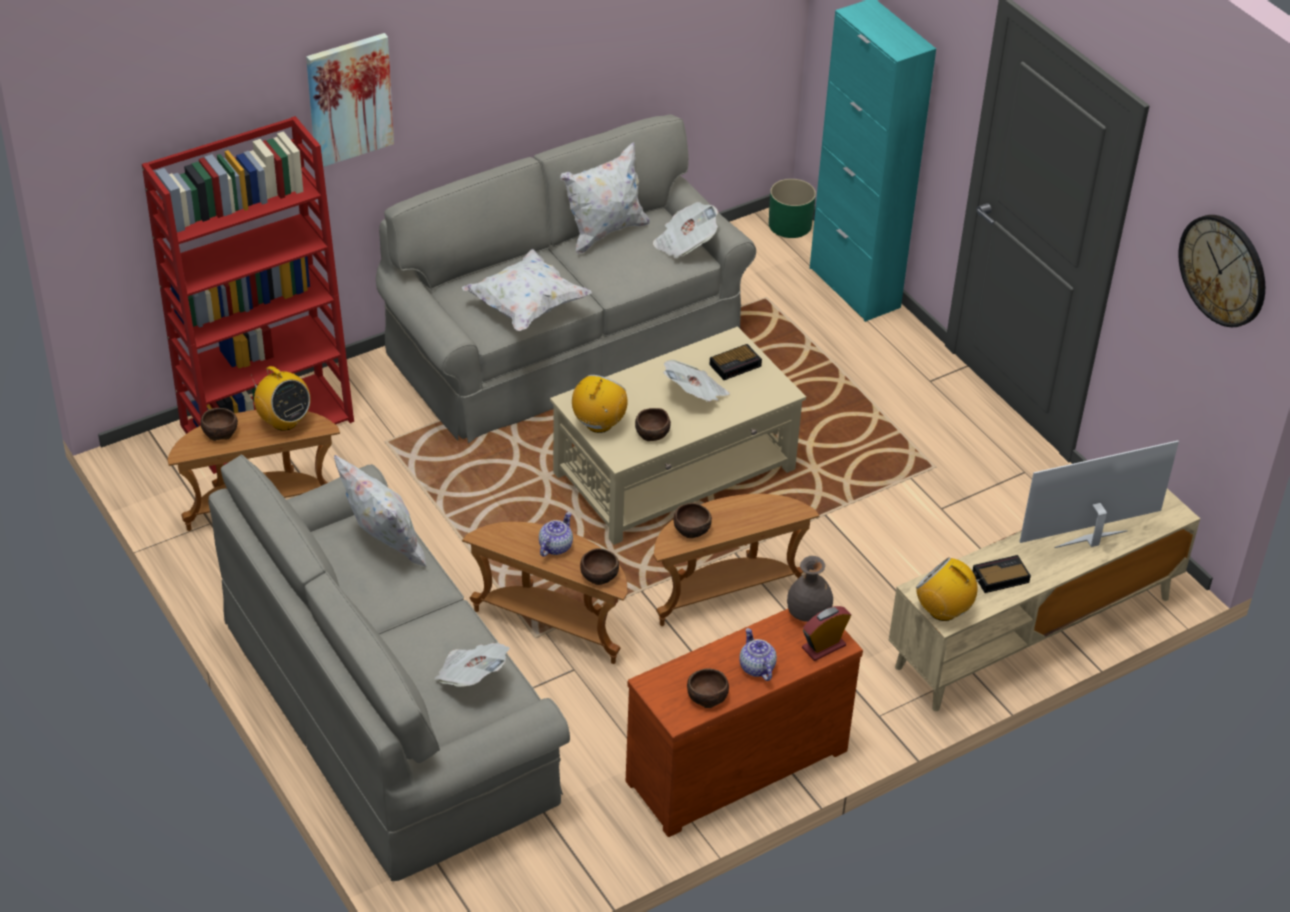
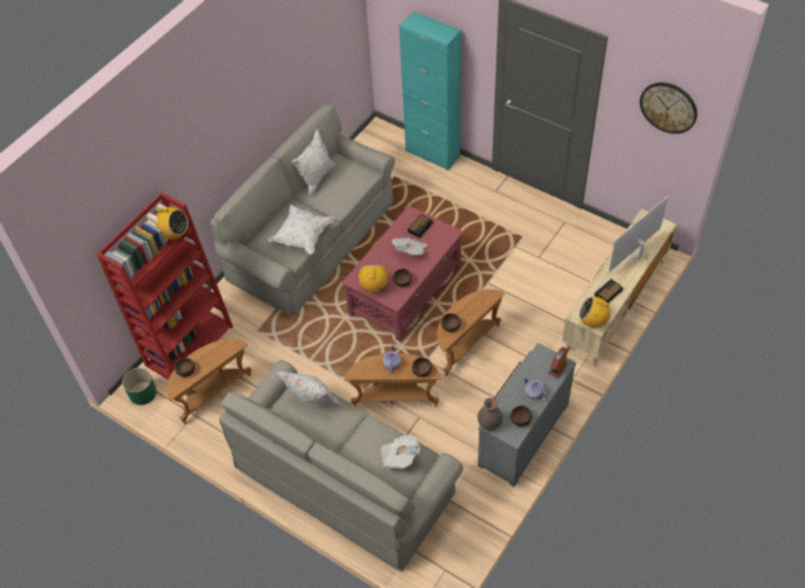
camera: 20 degrees left, 10 degrees up
(284, 421) = (215, 350): radio -> radio (174, 234)
(349, 99) = (182, 170): picture -> none
(675, 471) = (406, 289): beige coffee table -> red coffee table
(685, 243) = (359, 170): newspaper -> none
(733, 762) = (521, 433): brown dresser -> grey dresser
(789, 225) = (382, 131): green planter -> green planter (142, 393)
(808, 613) = (540, 353): grey vase -> grey vase (489, 423)

